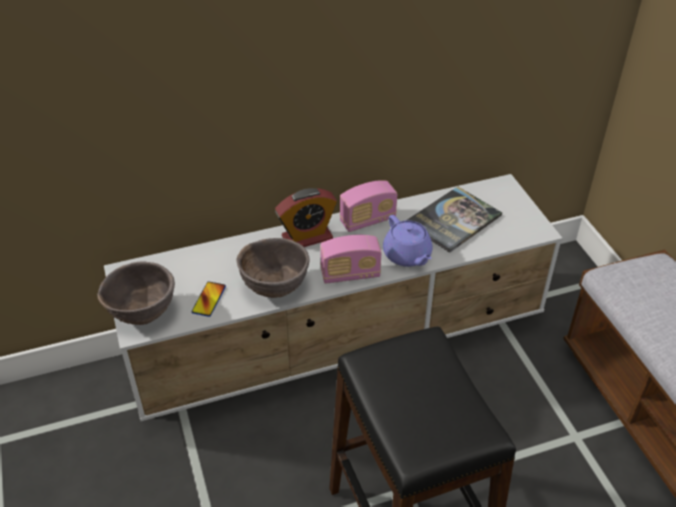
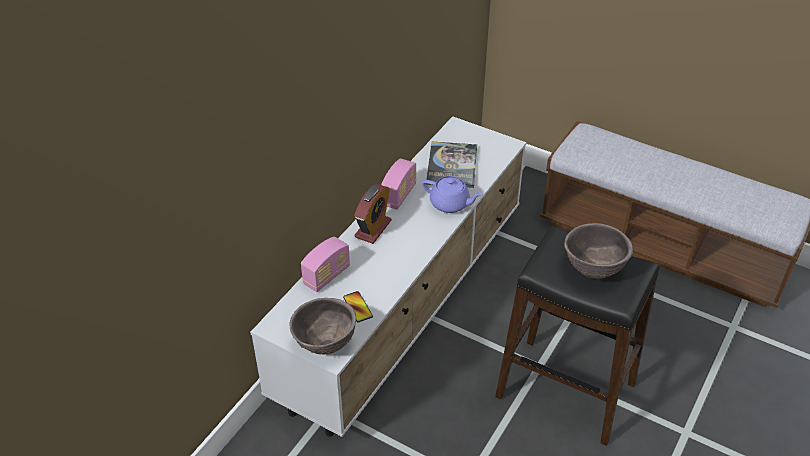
camera: 40 degrees left, 0 degrees up
(275, 289) = (393, 274): brown bowl -> brown bowl (593, 270)
(350, 274) = (429, 236): radio -> radio (327, 276)

